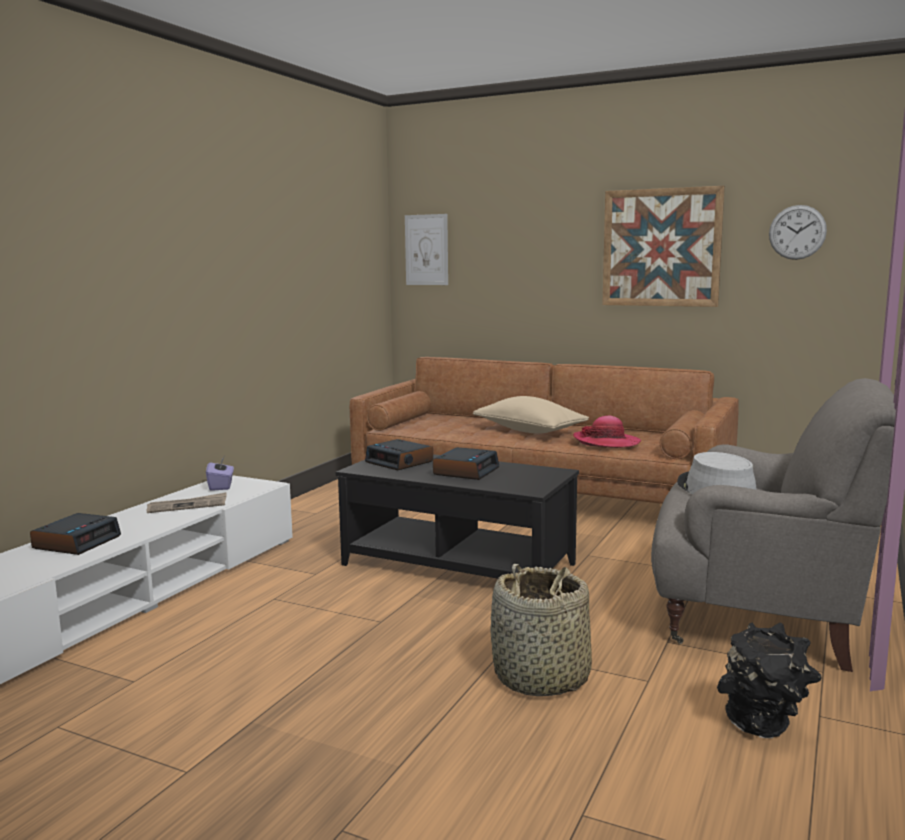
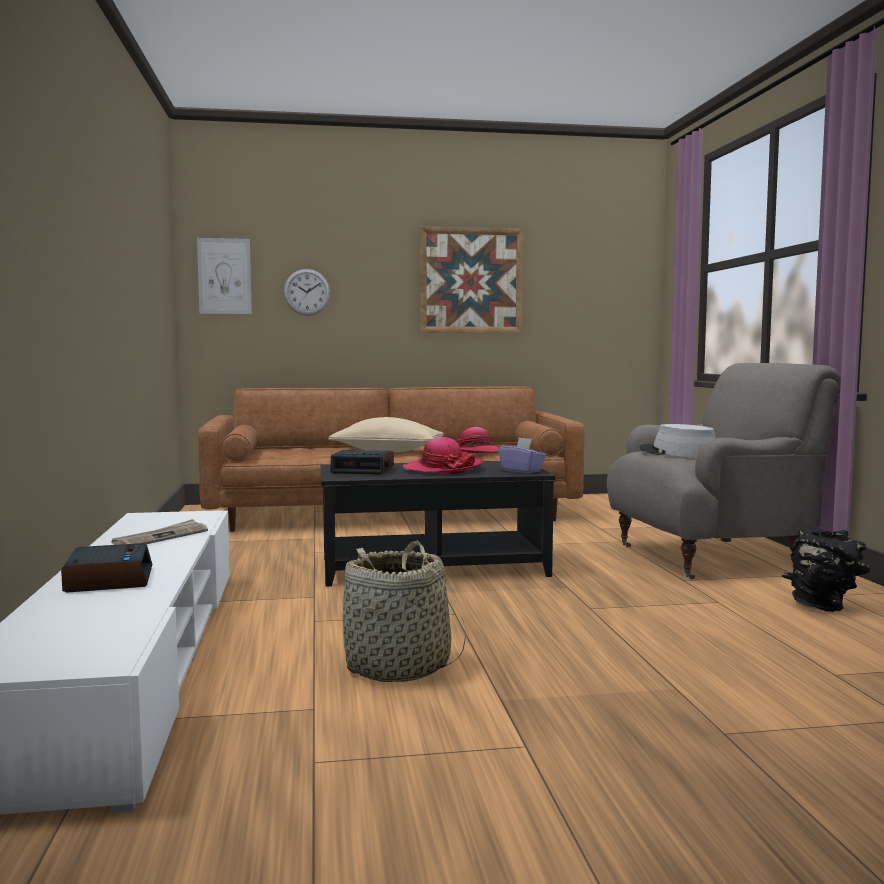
camera: 35 degrees left, 5 degrees down
(221, 486) = (153, 520): purple tissue box -> purple tissue box (522, 471)
(466, 471) = (442, 469): alarm clock -> hat
(541, 678) = (652, 616): basket -> basket (398, 667)
(797, 232) = (579, 271): wall clock -> wall clock (307, 292)

